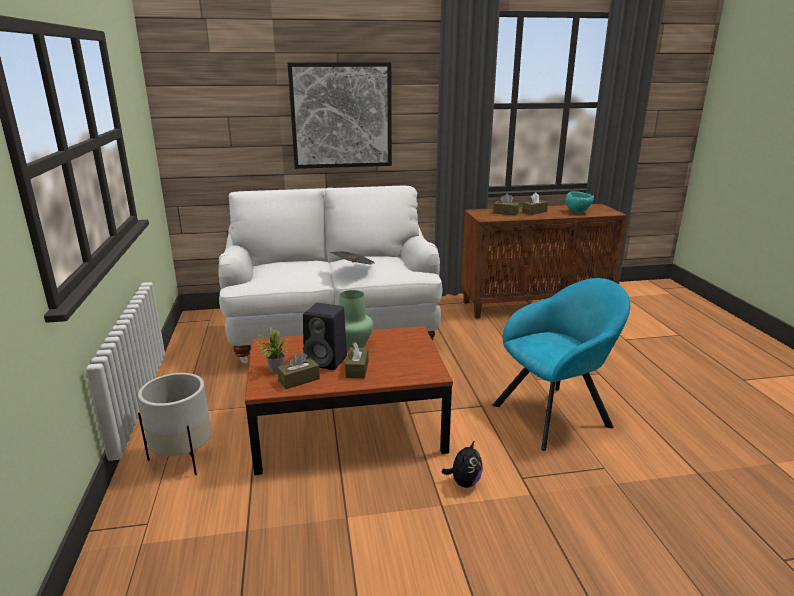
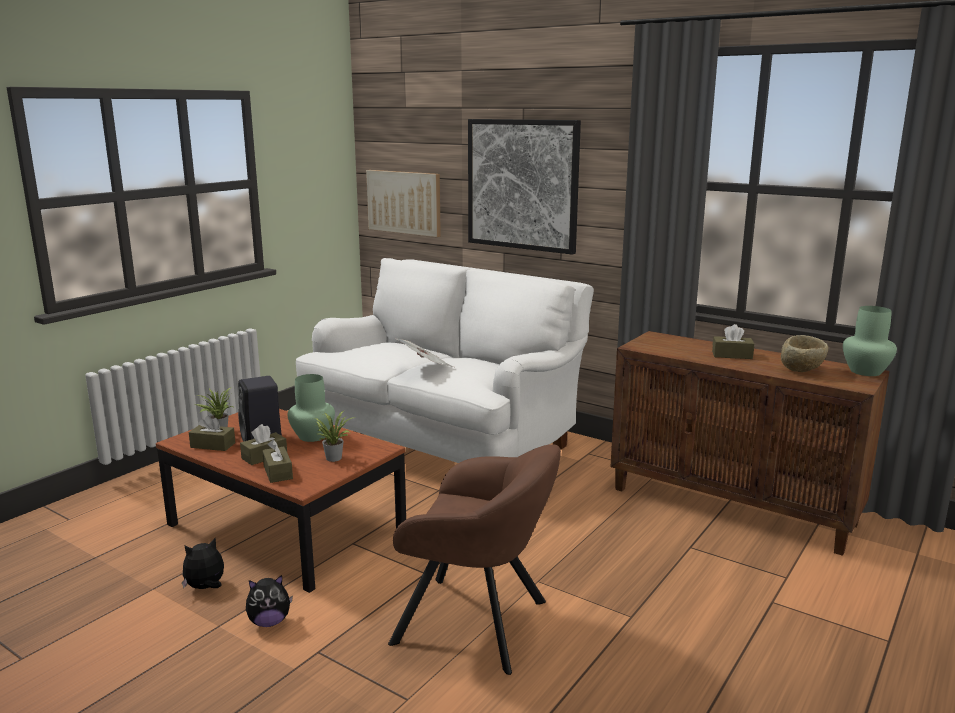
camera: 45 degrees right, 5 degrees down
(183, 457) = (159, 489): white planter -> none
(217, 141) = (404, 202): none -> picture
(381, 492) = (206, 587): none -> plush toy
(402, 349) = (333, 457): none -> potted plant
(506, 213) = (687, 347): brown tissue box -> brown tissue box (278, 472)
(556, 414) = (479, 624): turquoise armchair -> brown armchair
(578, 212) = (801, 371): turquoise bowl -> beige bowl
(597, 206) = (866, 371): none -> green vase

